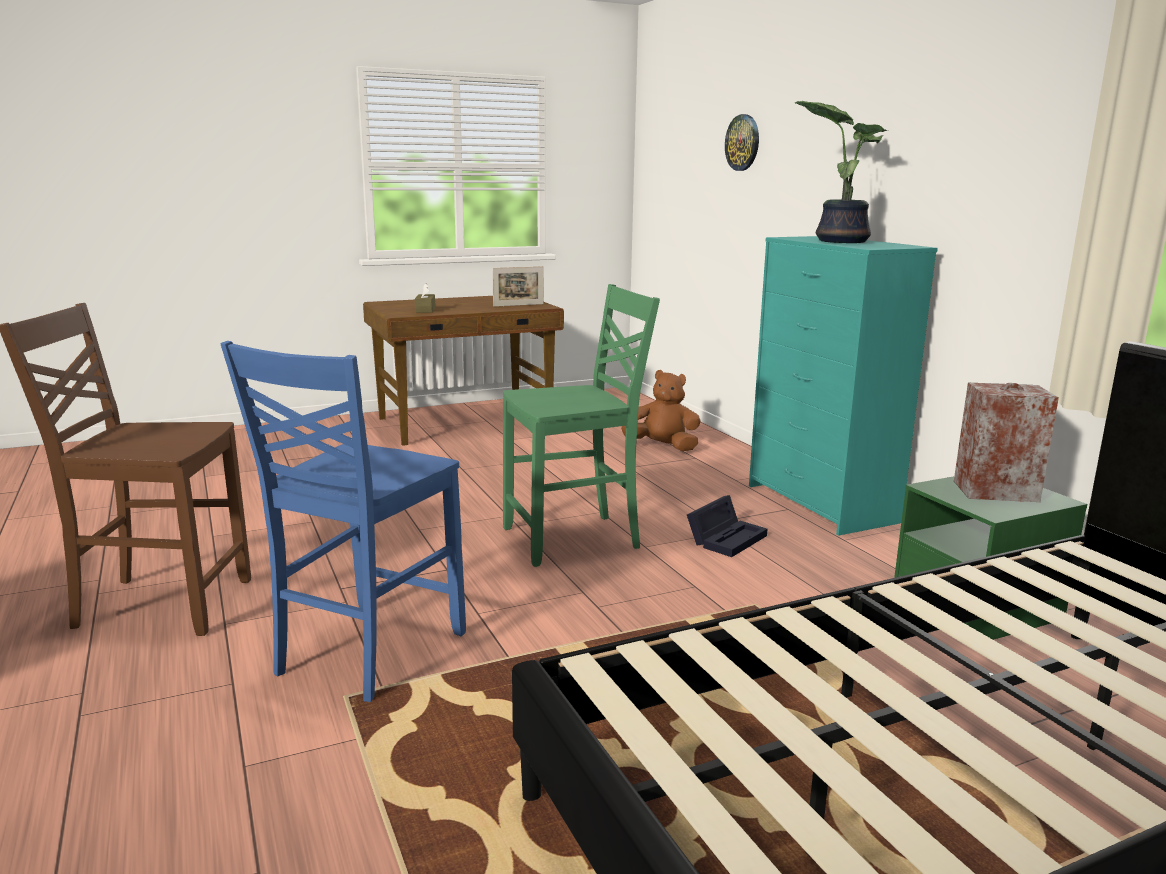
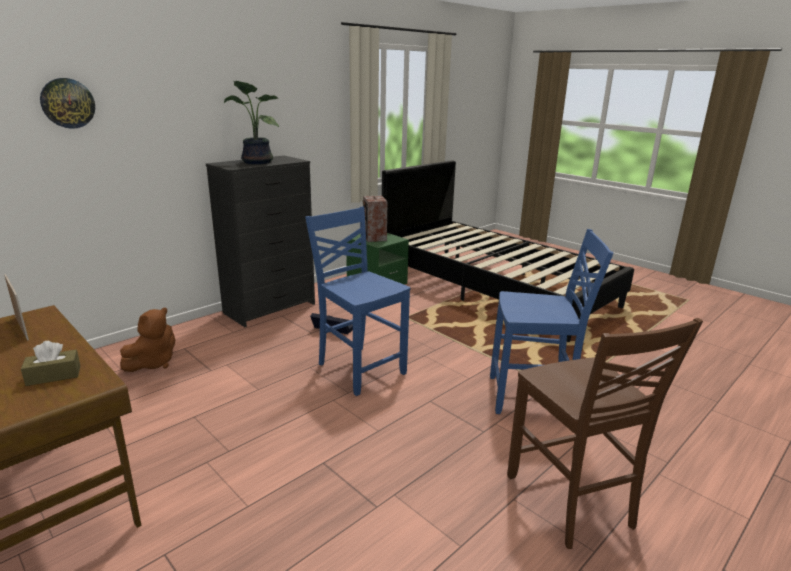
camera: 110 degrees left, 5 degrees up
(574, 539) = (359, 368): green chair -> blue chair
(662, 446) = (153, 363): brown plush toy -> brown plush toy turned 150 degrees counterclockwise
(822, 504) = (270, 308): turquoise dresser -> black dresser

